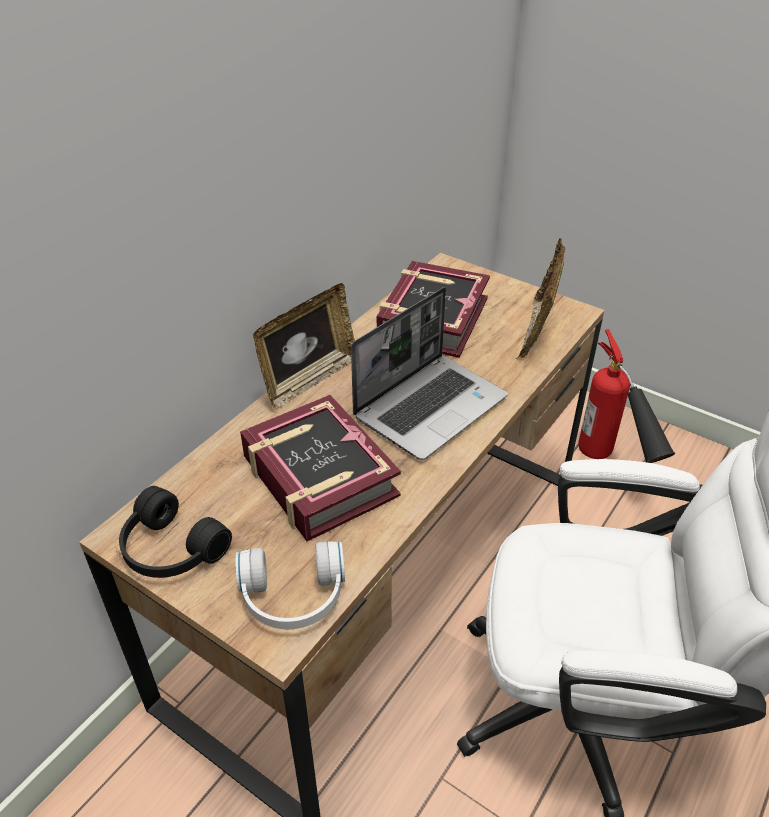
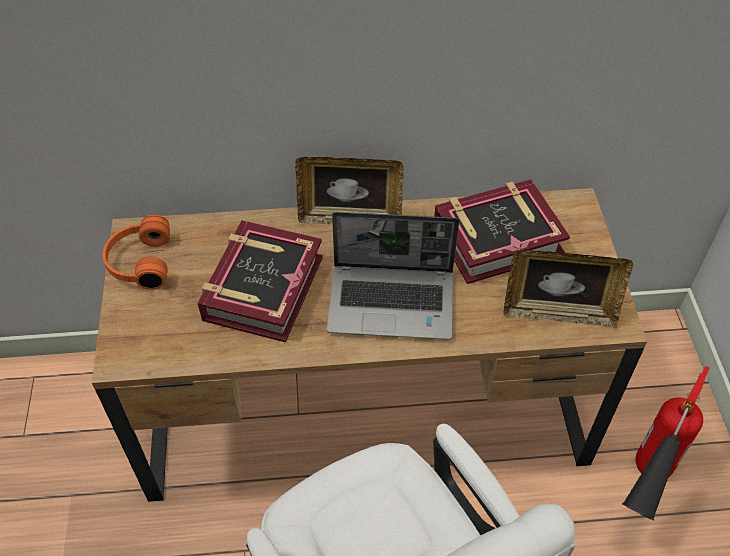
camera: 50 degrees right, 10 degrees up
(169, 551) = (139, 262): black headphones -> orange headphones
(293, 599) = (153, 345): white headphones -> none
(537, 332) = (558, 313): picture frame -> picture frame turned 150 degrees counterclockwise

